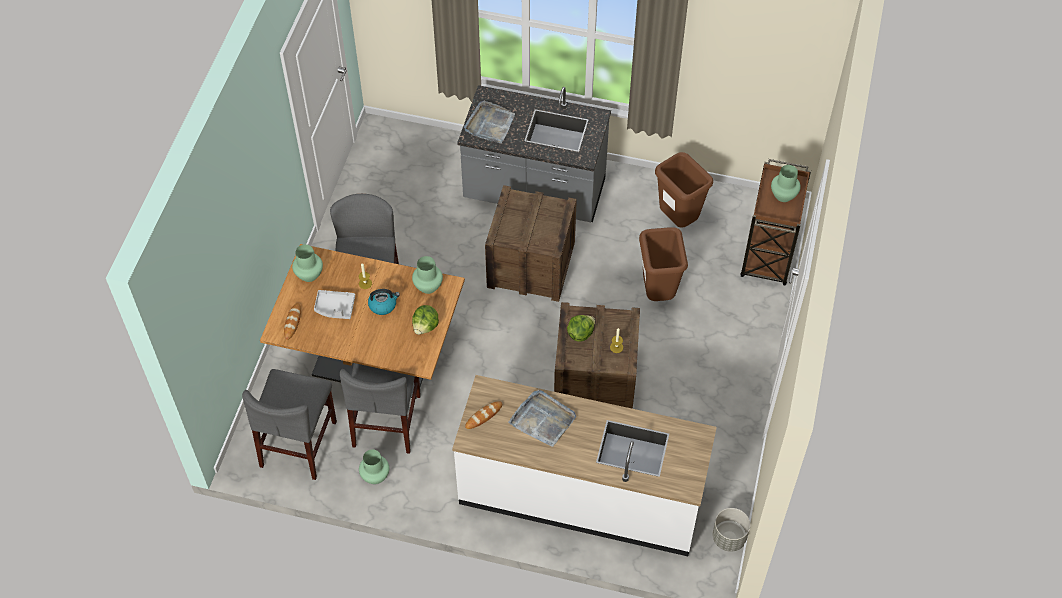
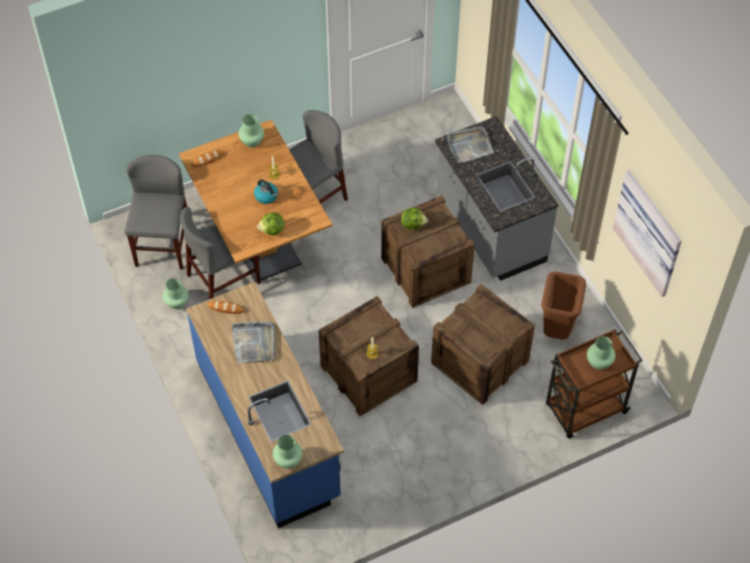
camera: 50 degrees right, 0 degrees up
(298, 444) = (163, 245): grey chair -> grey chair turned 120 degrees clockwise
(335, 308) = (240, 173): grey tray -> none
(427, 286) = (305, 209): green vase -> green vase (287, 460)
(580, 333) = (363, 325): lettuce -> lettuce (413, 224)
(581, 494) = (269, 429): white counter -> blue counter
(658, 293) = (479, 362): brown trash can -> crate
(729, 538) = (315, 544): grey planter -> none
(746, 54) = (650, 232): none -> picture

